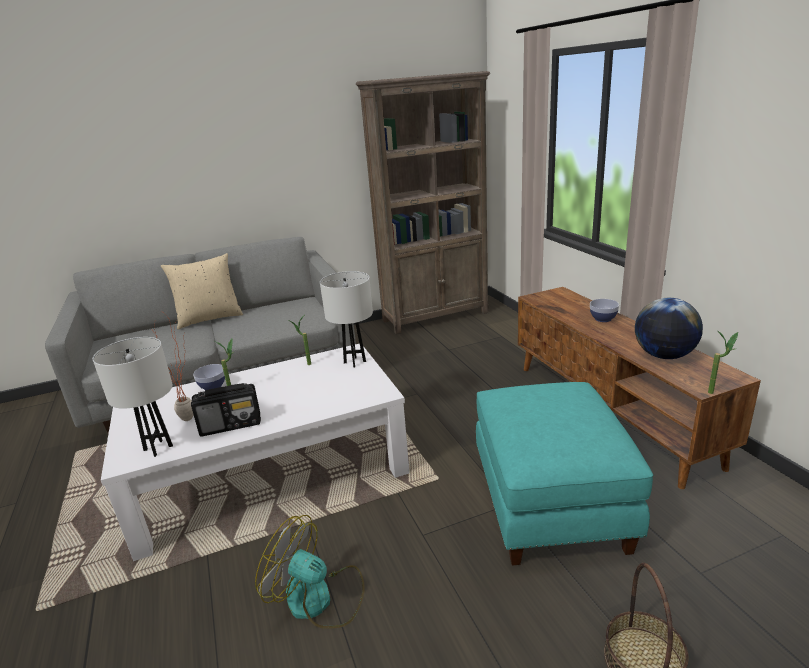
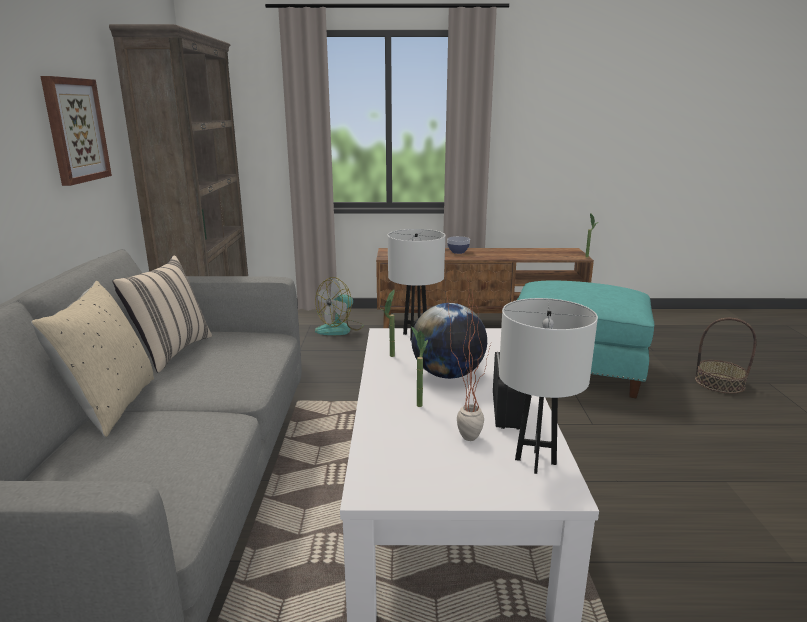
camera: 70 degrees left, 5 degrees down
(213, 386) = (387, 416): bowl -> none
(280, 306) = (171, 352): none -> beige pillow
(309, 158) = (75, 130): none -> picture
(319, 599) = (662, 488): fan -> fan (340, 329)
(664, 356) = (532, 253): globe -> globe (448, 375)

